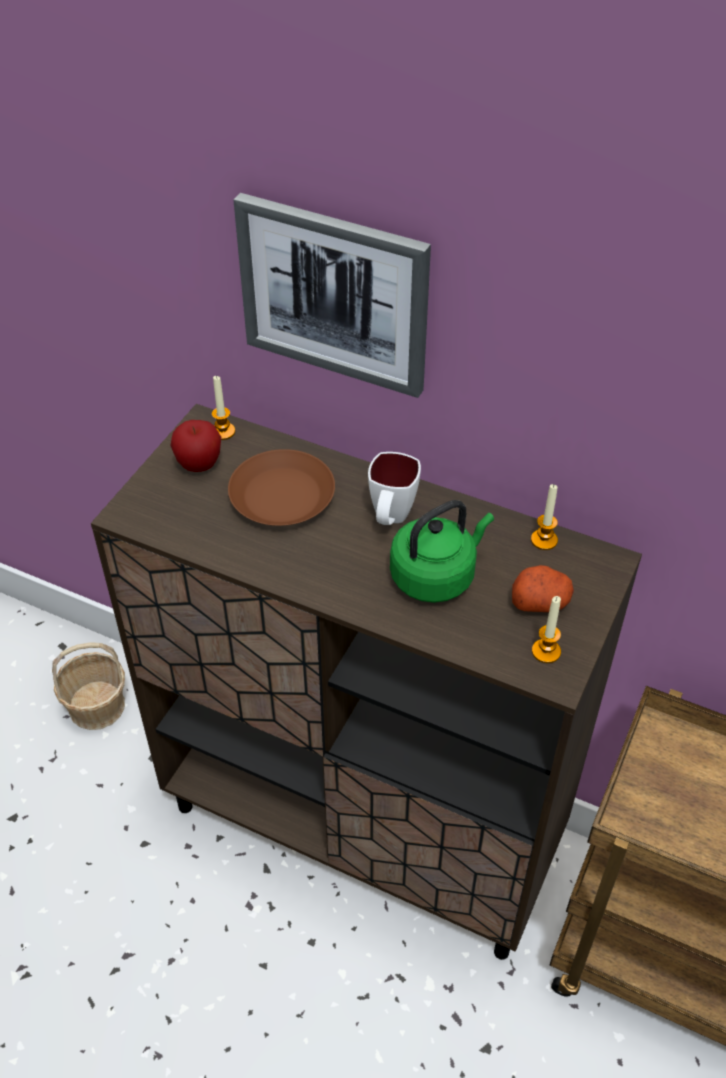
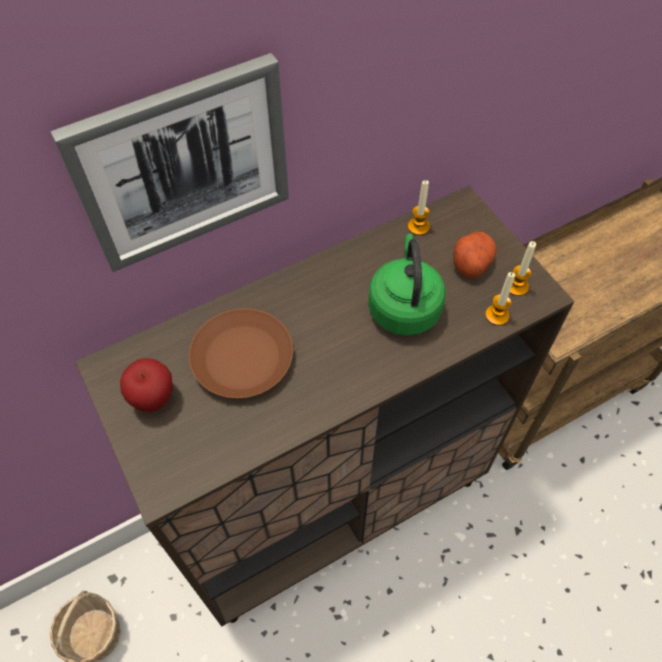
camera: 55 degrees left, 10 degrees up
(223, 431) = (130, 359): candle -> candle (497, 315)
(390, 519) = (326, 301): white mug -> none

